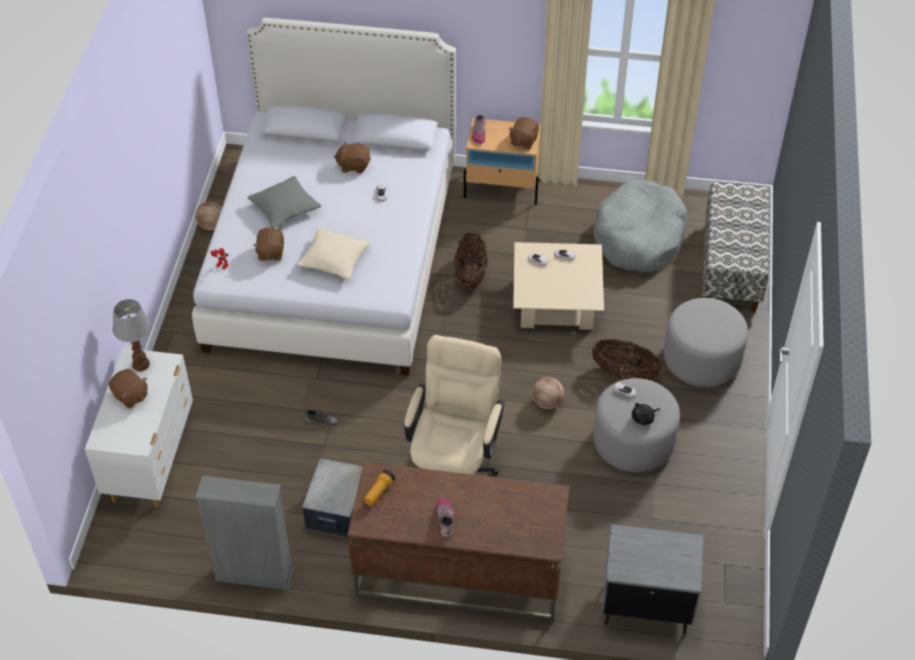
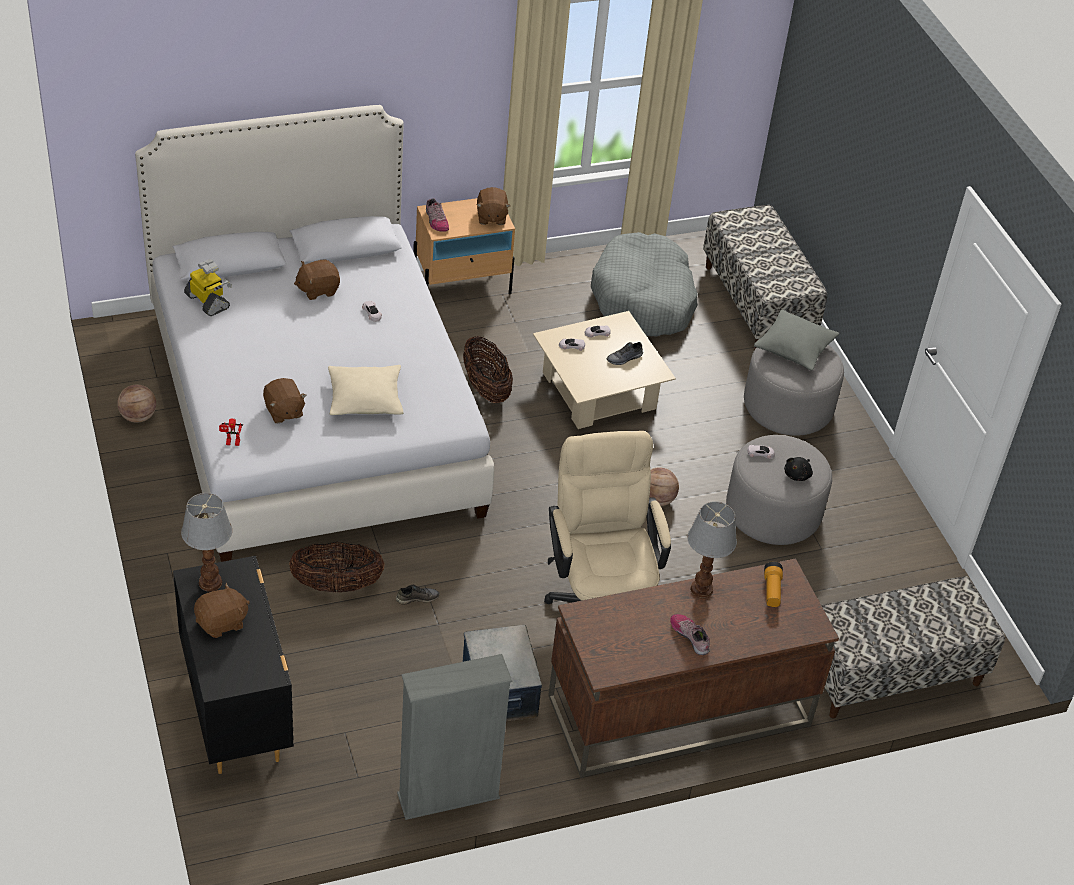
camera: 30 degrees left, 5 degrees down
(130, 396) = (222, 623): brown plush toy -> brown plush toy turned 45 degrees counterclockwise
(151, 459) = (236, 708): white dresser -> black dresser
(271, 154) = (208, 301): none -> toy robot
(285, 209) = (267, 358): grey pillow -> grey pillow (794, 348)
(379, 492) = (598, 632): flashlight -> flashlight (771, 590)
(478, 486) = (701, 590): none -> table lamp
(573, 282) = (624, 359): none -> grey shoe
(624, 374) = (718, 445): basket -> basket (337, 585)
(645, 604) = (891, 674): grey nightstand -> bench

